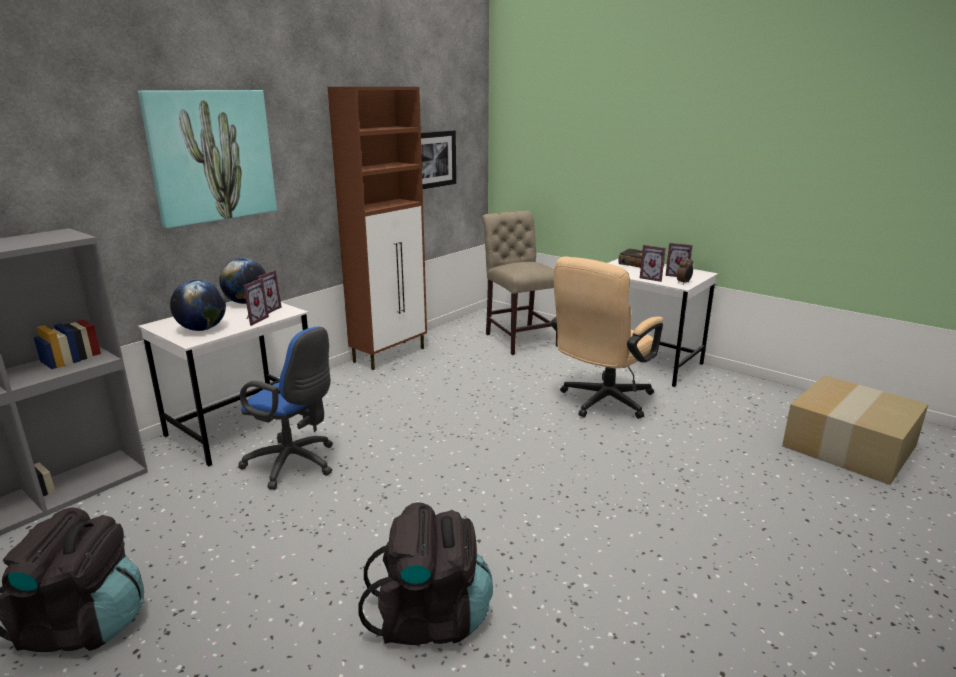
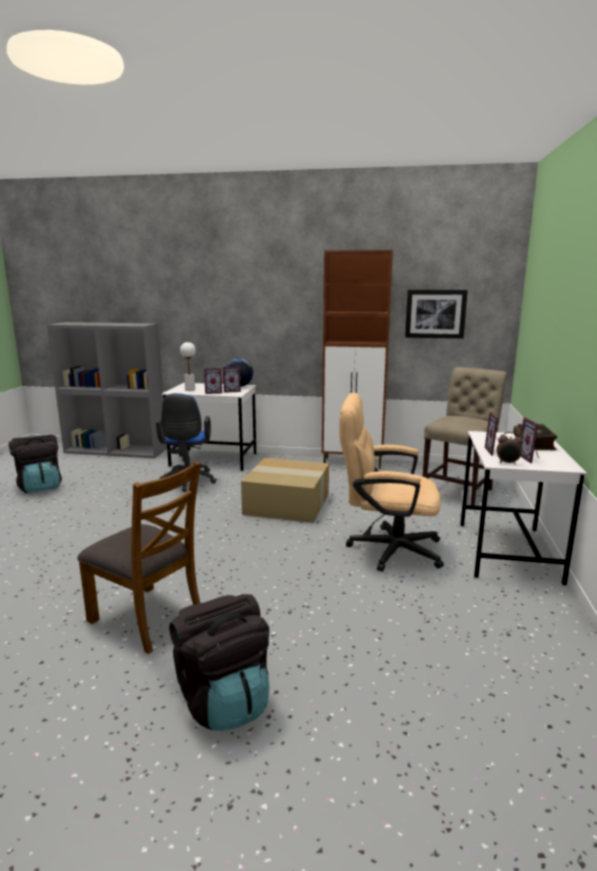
camera: 60 degrees right, 5 degrees down
(202, 329) = (190, 389): globe -> white table lamp
(211, 156) = (238, 294): picture -> none
(430, 618) = (66, 552): black backpack -> black backpack (223, 700)
(658, 570) = (148, 618): none -> brown chair
(848, 444) = (491, 718): cardboard box -> cardboard box (288, 503)

